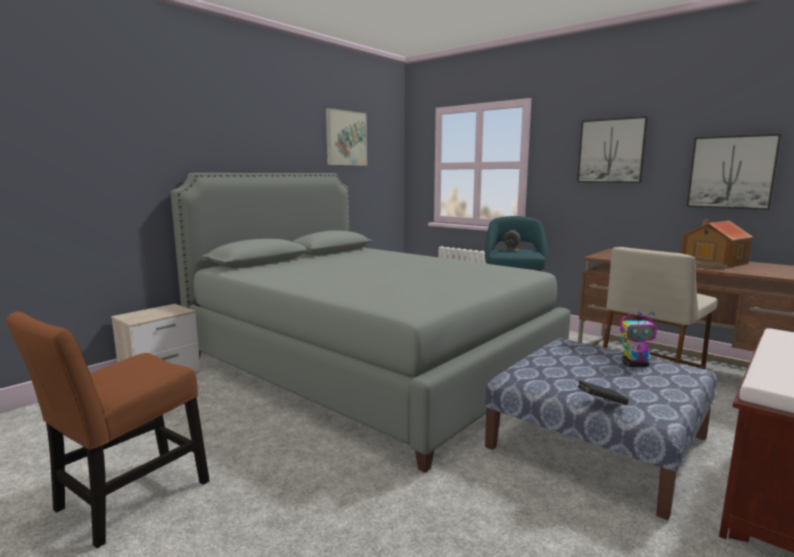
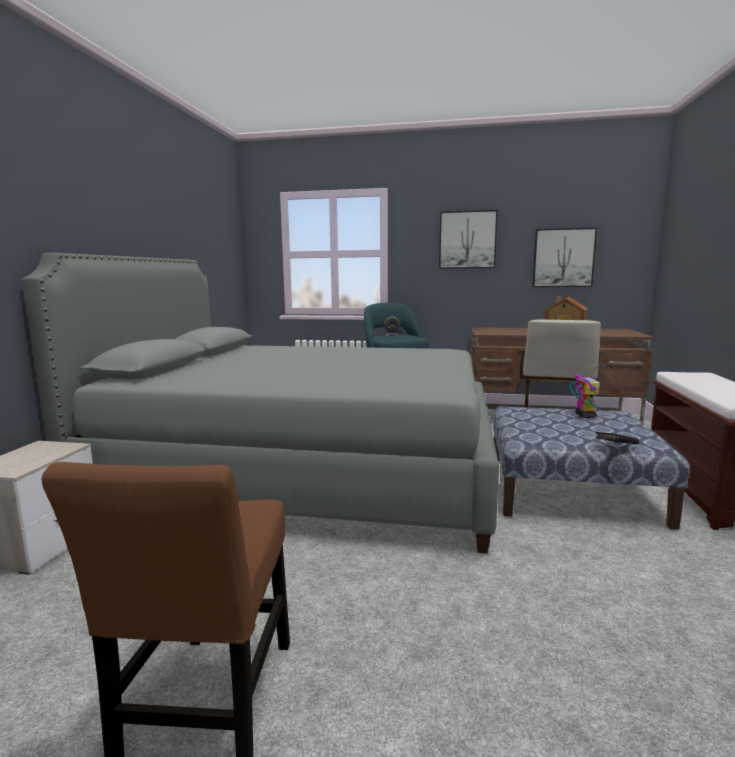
camera: 30 degrees left, 0 degrees up
(346, 138) = (195, 219): picture -> none
(635, 365) = (585, 416): toy robot -> toy robot turned 60 degrees counterclockwise

